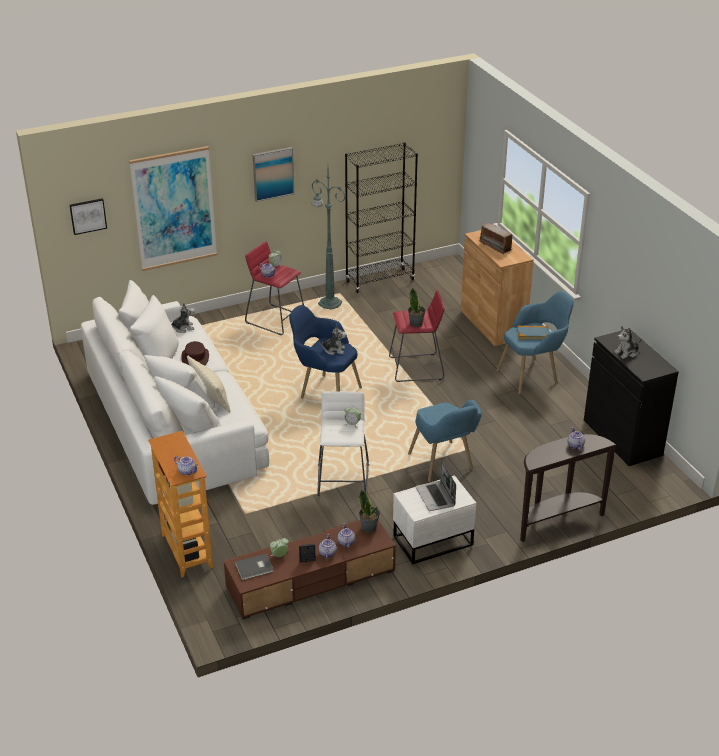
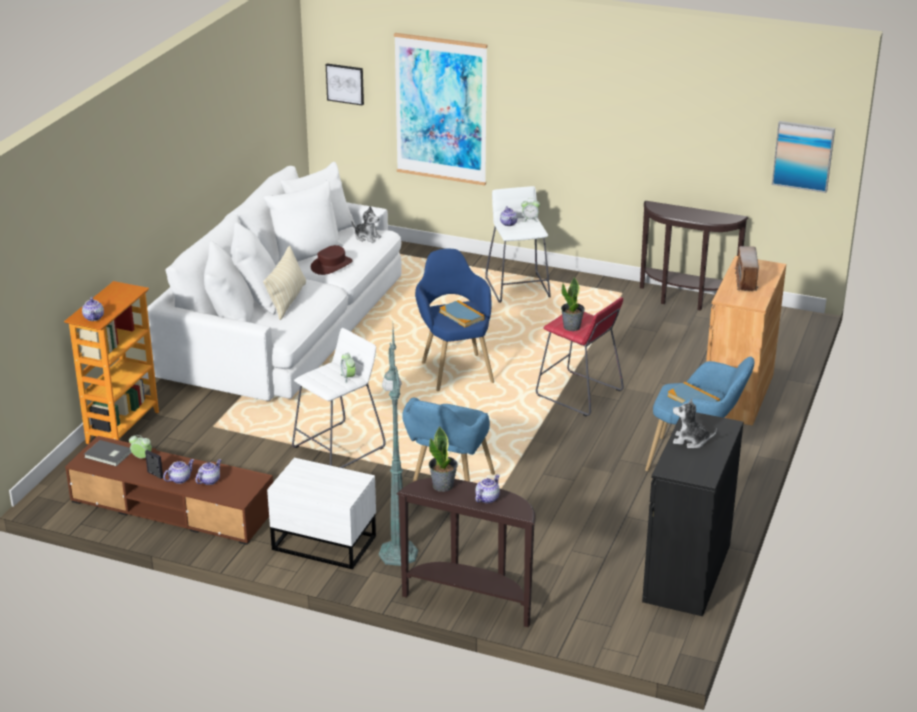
camera: 45 degrees right, 5 degrees down
(273, 173) = (565, 106): picture -> picture (803, 156)
(275, 320) = (518, 288): red stool -> white stool
(329, 303) = (595, 297): green floor lamp -> green floor lamp (398, 552)
(334, 350) = (461, 315): plush toy -> book
(369, 527) = (249, 481): potted plant -> potted plant (443, 485)
(380, 280) = (685, 300): black bookcase -> brown console table
(436, 497) = (323, 482): laptop -> none

